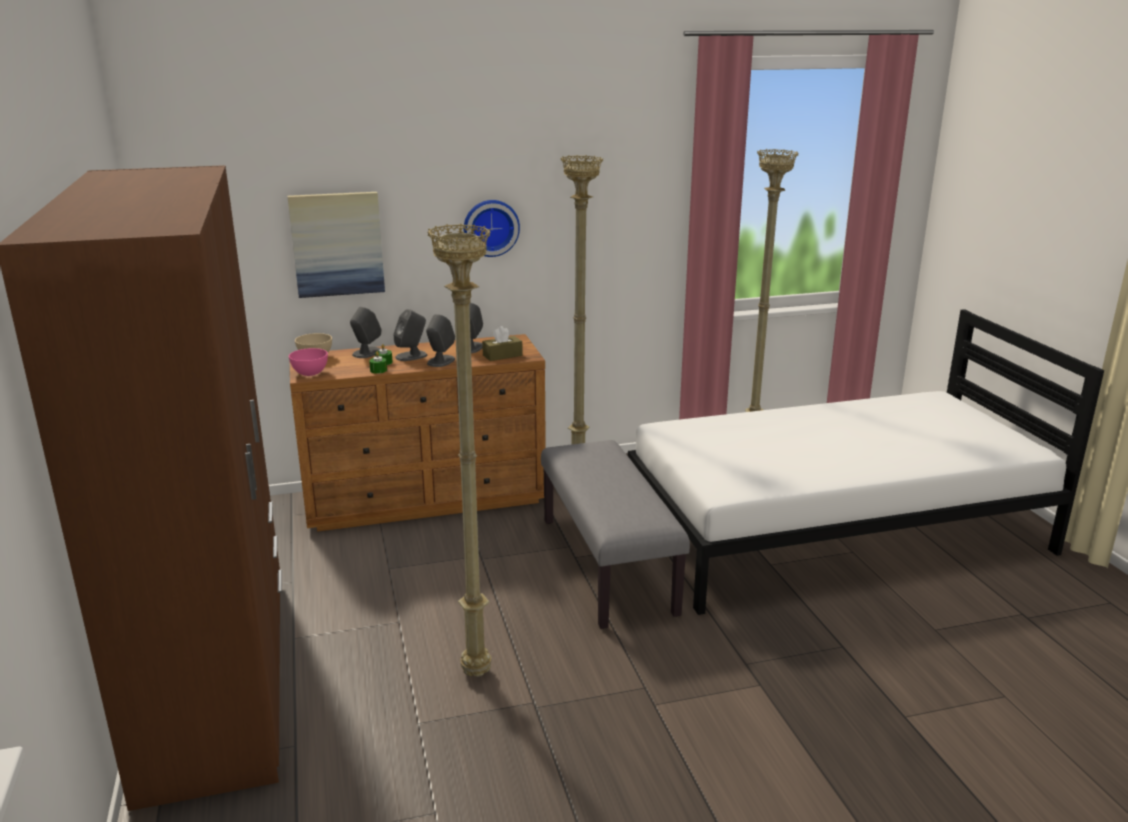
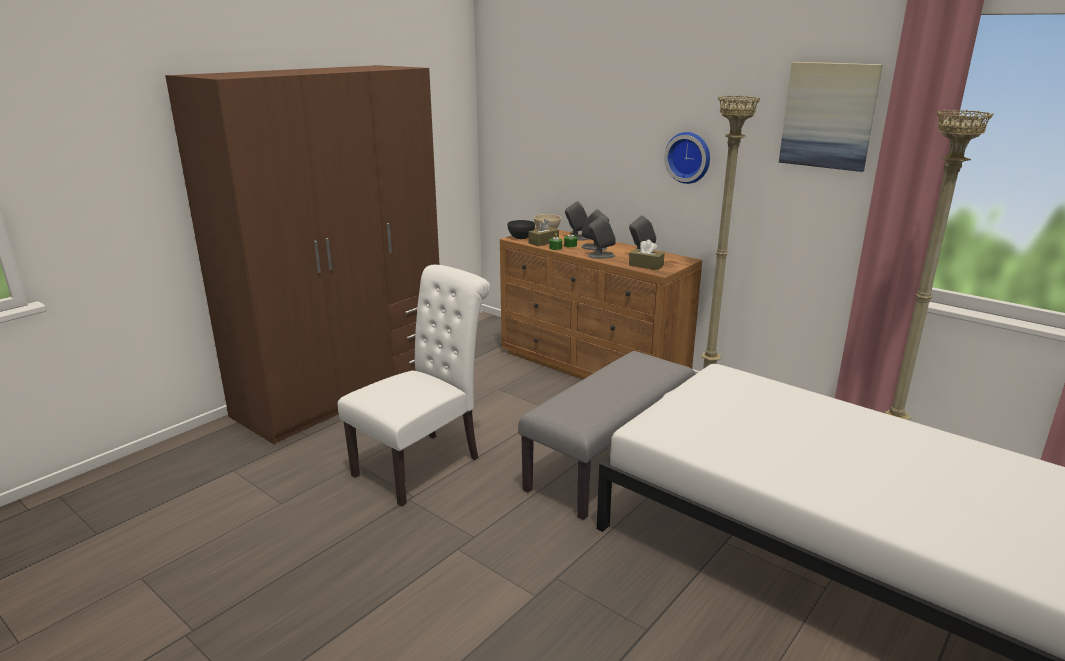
camera: 55 degrees right, 0 degrees up
(310, 373) = (521, 237): pink bowl -> grey bowl
(337, 244) = (580, 151): picture -> picture (828, 115)
(348, 369) = (543, 242): none -> brown tissue box
(478, 673) = (423, 463): beige floor lamp -> white chair

